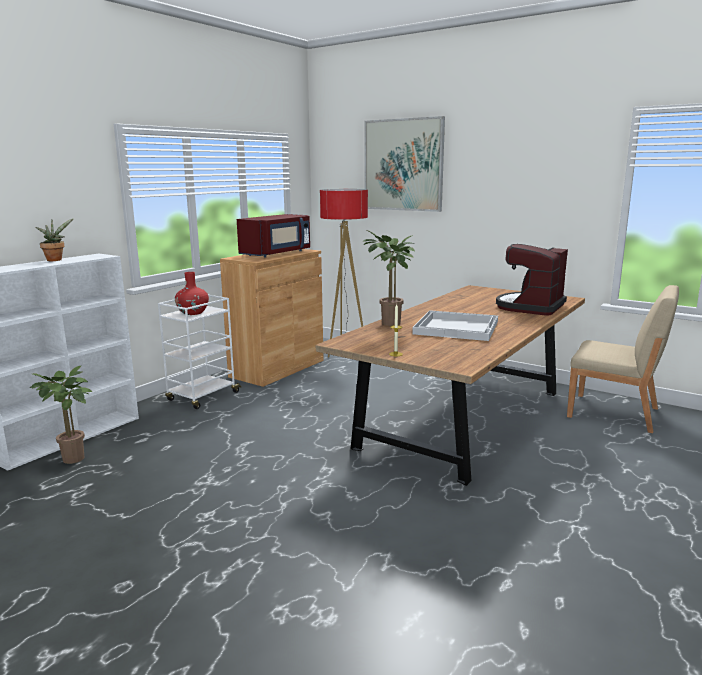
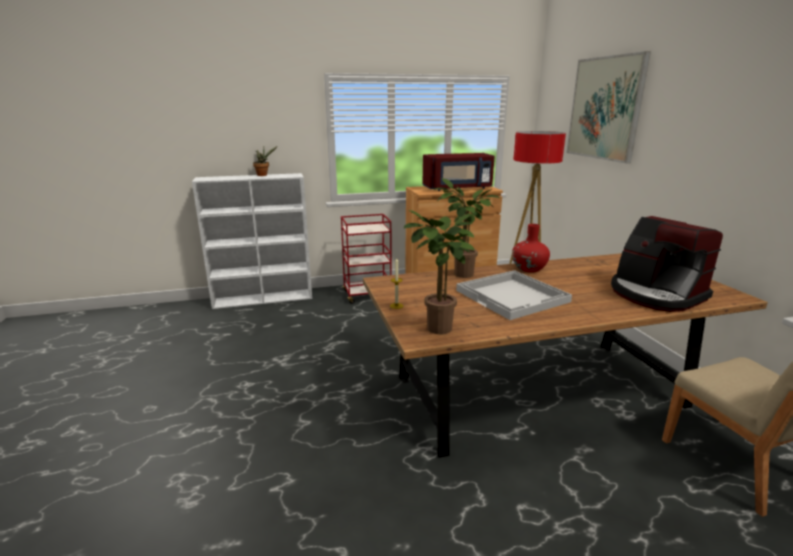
camera: 40 degrees right, 5 degrees up
(74, 460) = (244, 315): potted plant -> potted plant (439, 330)
(193, 313) = (363, 228): red vase -> red vase (529, 269)
(202, 397) = (368, 295): white cart -> red cart
(530, 307) = (655, 294): coffee machine -> coffee machine turned 105 degrees counterclockwise

